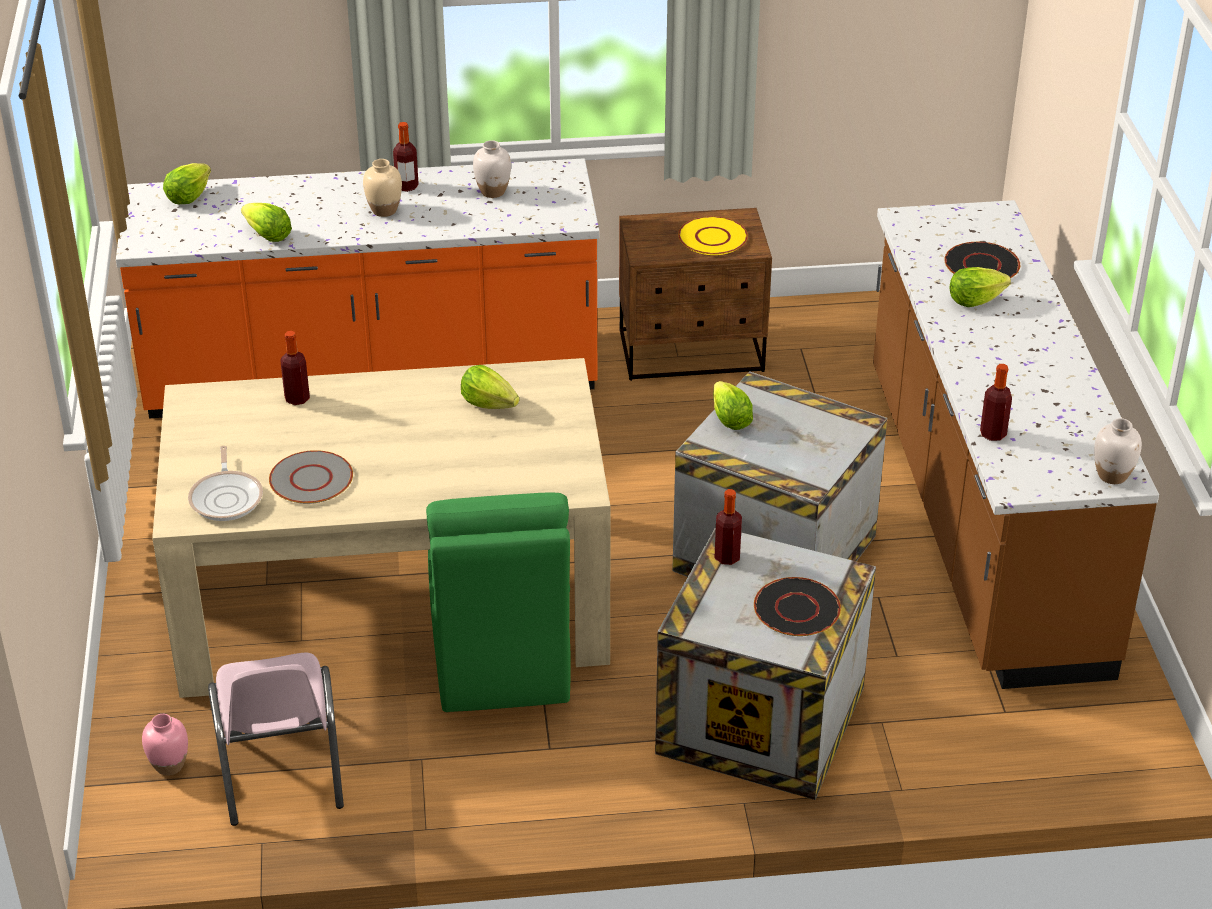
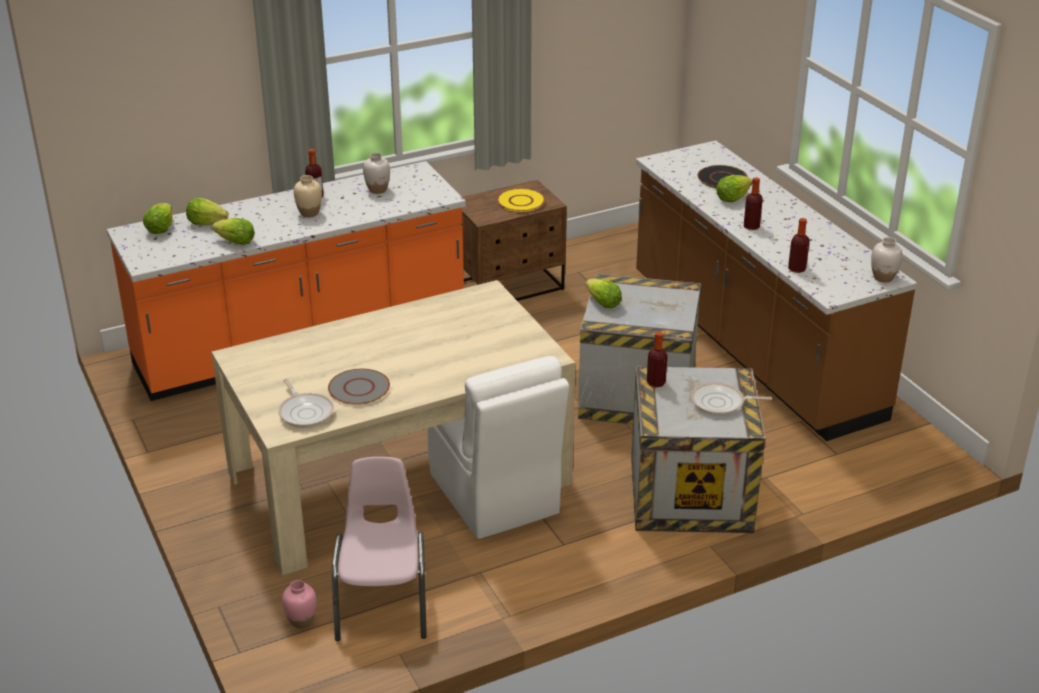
camera: 20 degrees left, 5 degrees down
(280, 767) = (383, 602): pink chair -> pink chair turned 150 degrees counterclockwise
(297, 398) = (315, 341): bottle -> bottle (751, 226)
(488, 403) = (451, 318): lettuce -> lettuce (206, 223)
(500, 656) = (495, 496): green chair -> white chair
(797, 609) = (721, 403): black plate -> frying pan

